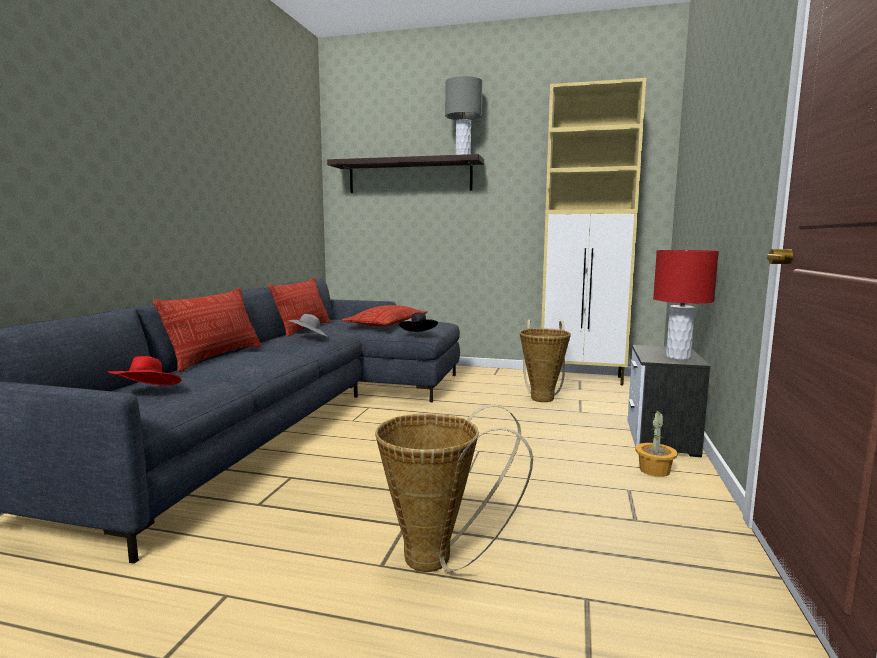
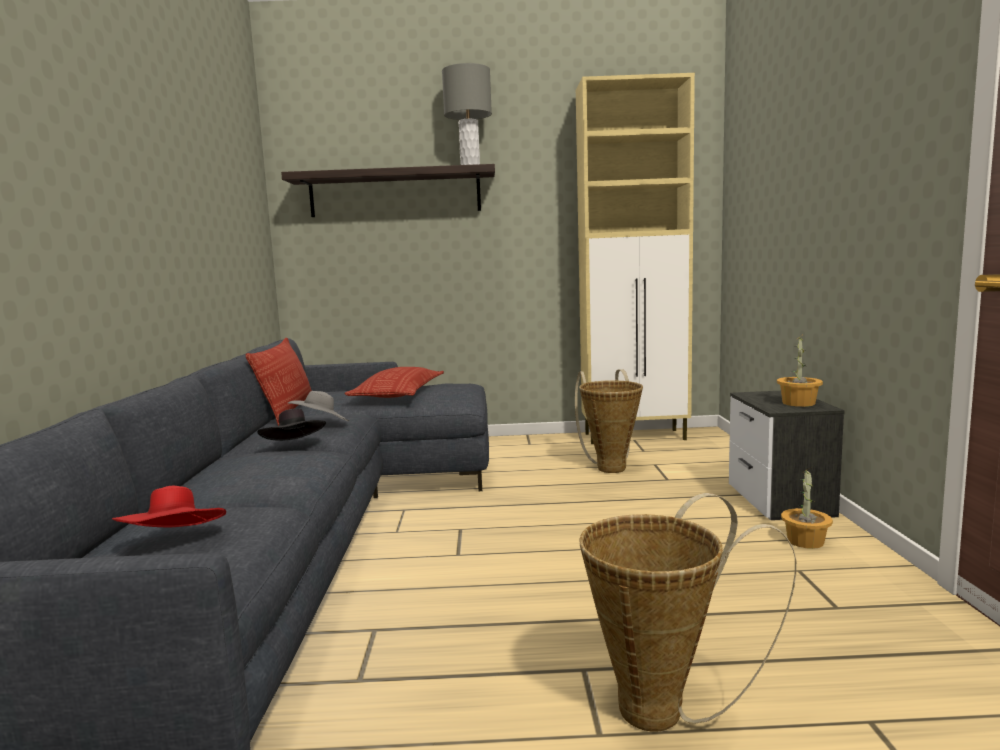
camera: 15 degrees left, 0 degrees up
(216, 357) = (209, 469): pillow -> none
(419, 334) = (458, 404): black hat -> black hat (294, 446)
(678, 357) = (799, 403): red table lamp -> potted plant

